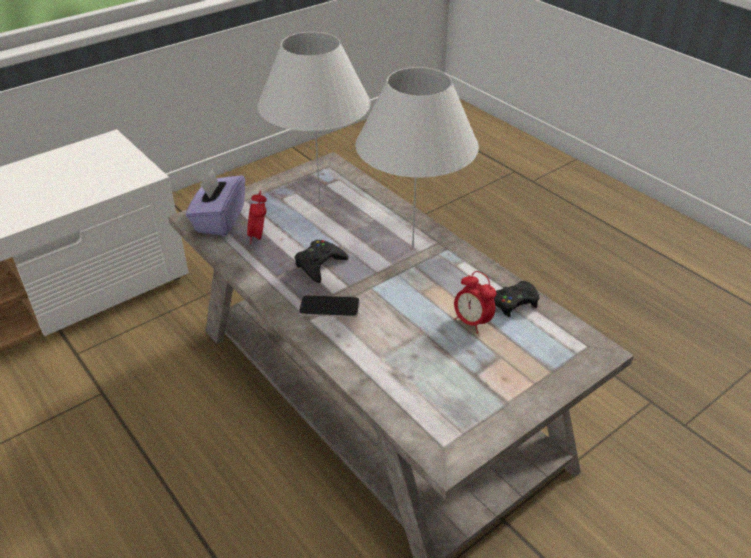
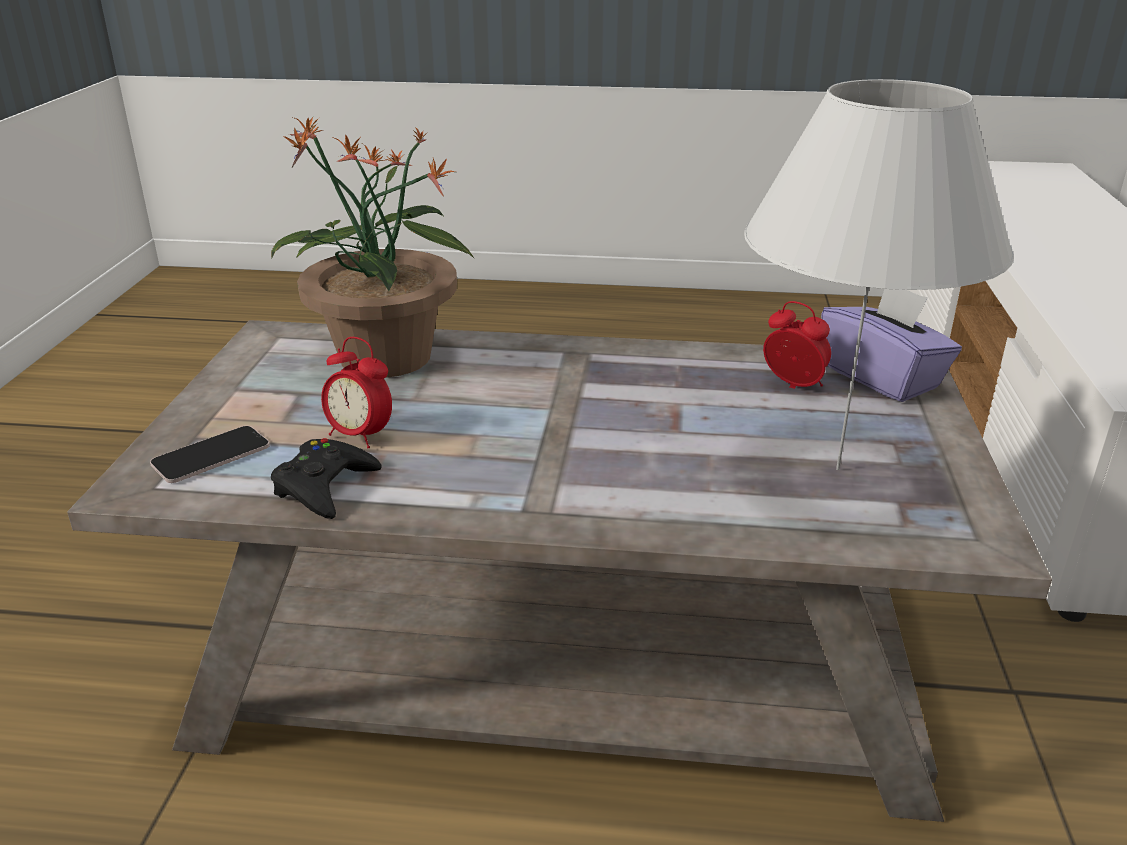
camera: 135 degrees right, 10 degrees down
(319, 264) = (658, 398): black game controller -> none
(329, 307) = (562, 369): phone -> phone (211, 455)
(403, 375) = (385, 359): none -> potted plant
(412, 246) = (580, 483): white table lamp -> none
(472, 322) = (360, 436): alarm clock -> alarm clock turned 150 degrees counterclockwise

